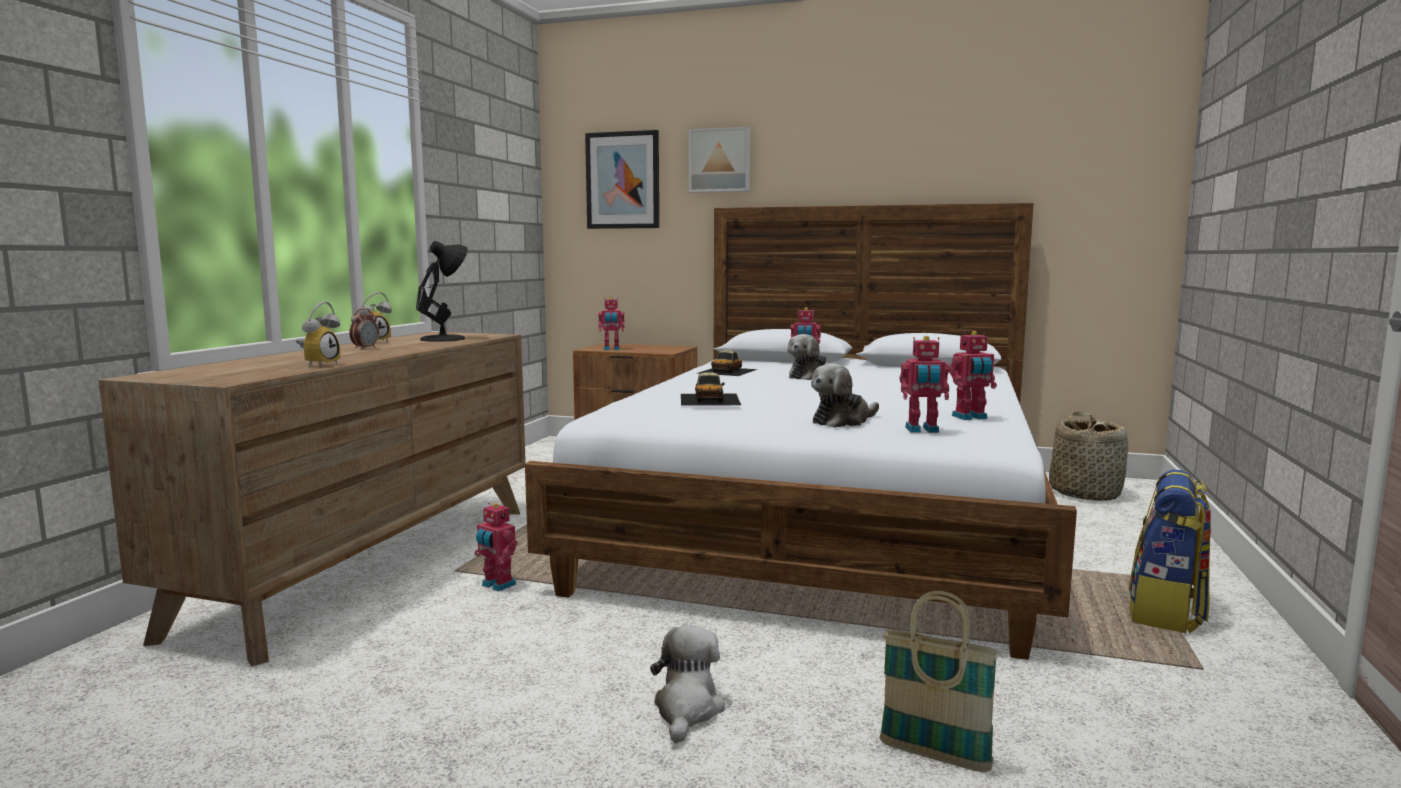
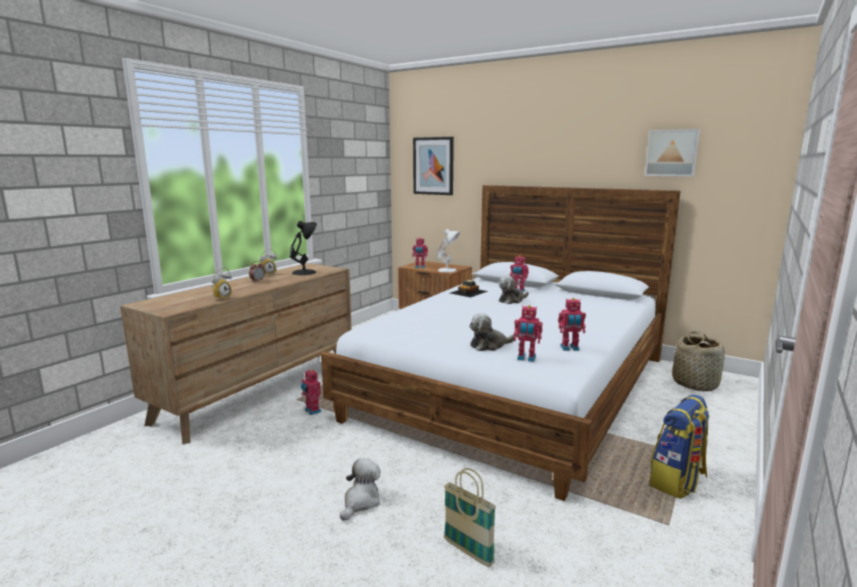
camera: 15 degrees right, 5 degrees up
(664, 351) = (448, 270): none -> white table lamp
(710, 399) = (430, 320): toy car -> none
(720, 160) = (487, 156): picture -> picture (671, 153)

